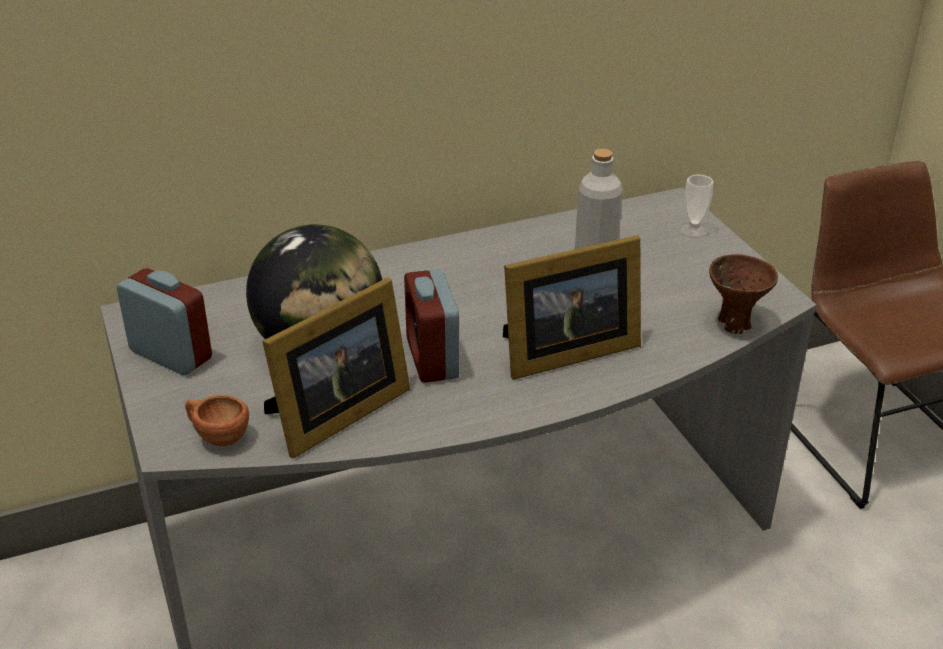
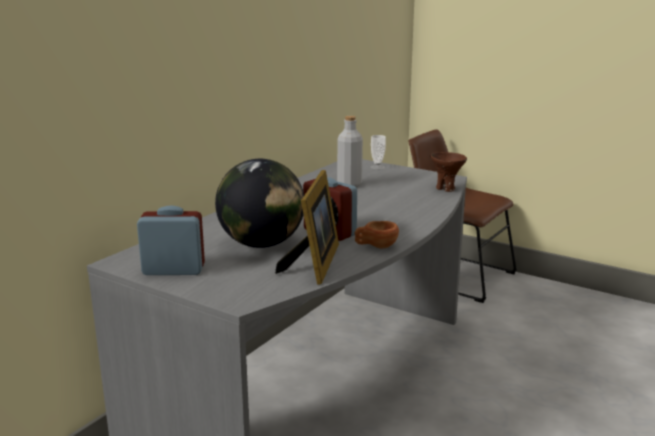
camera: 35 degrees left, 15 degrees down
(217, 436) = (261, 290): brown cup -> brown cup (376, 246)
(564, 352) = (389, 214): picture frame -> none

